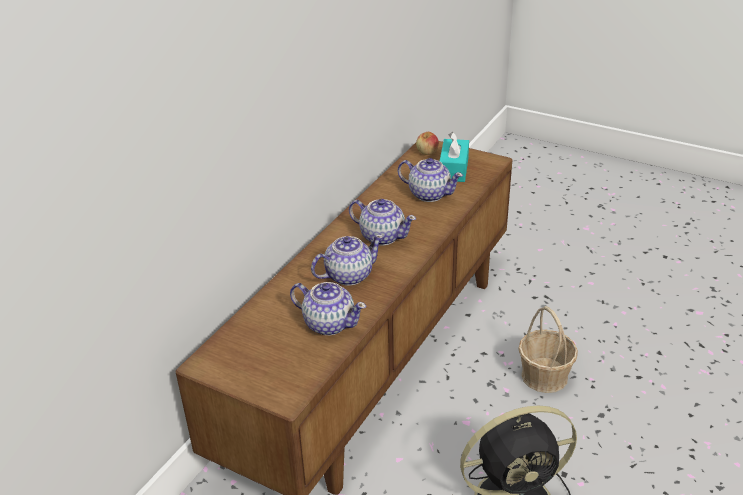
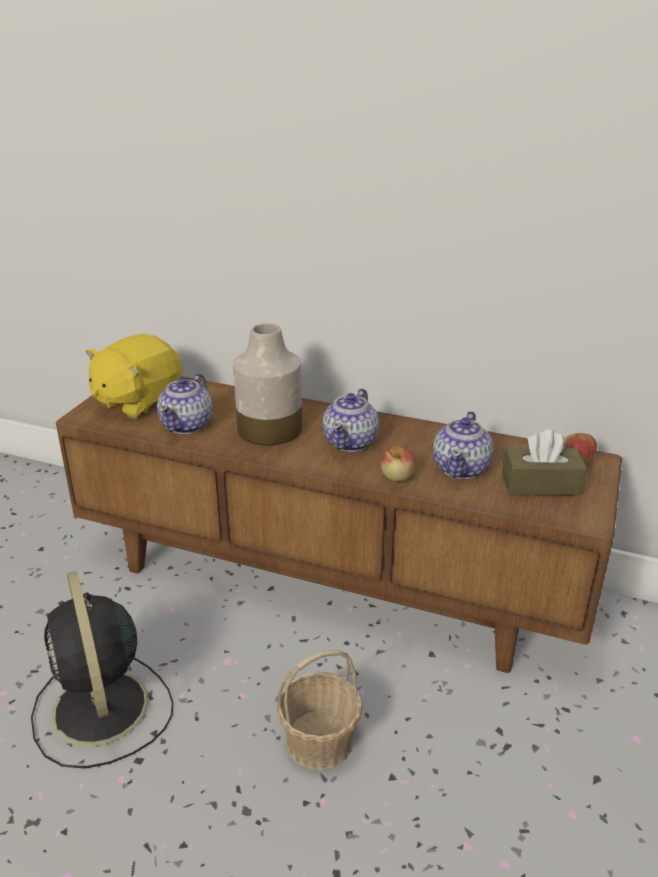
camera: 80 degrees right, 5 degrees down
(267, 359) = (137, 401): none -> yellow plush toy
(348, 275) = (269, 428): teapot -> beige vase
(436, 221) = (397, 476): none -> apple
(453, 169) = (541, 484): turquoise tissue box -> brown tissue box

